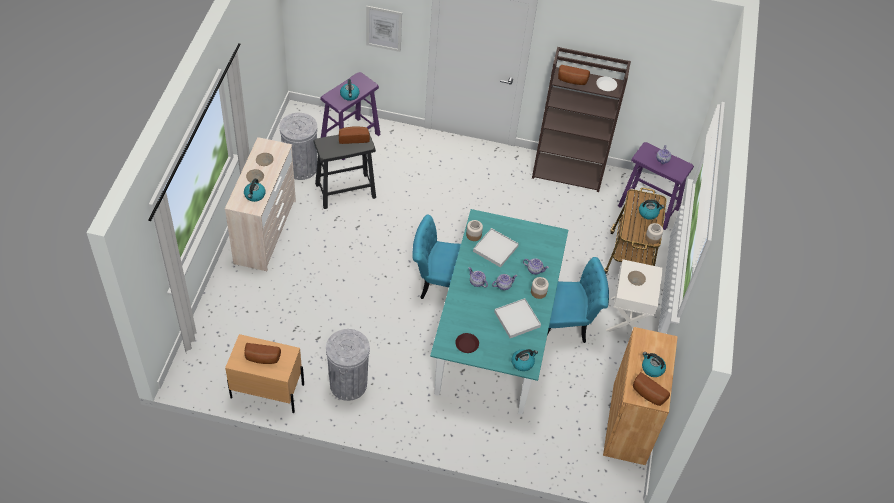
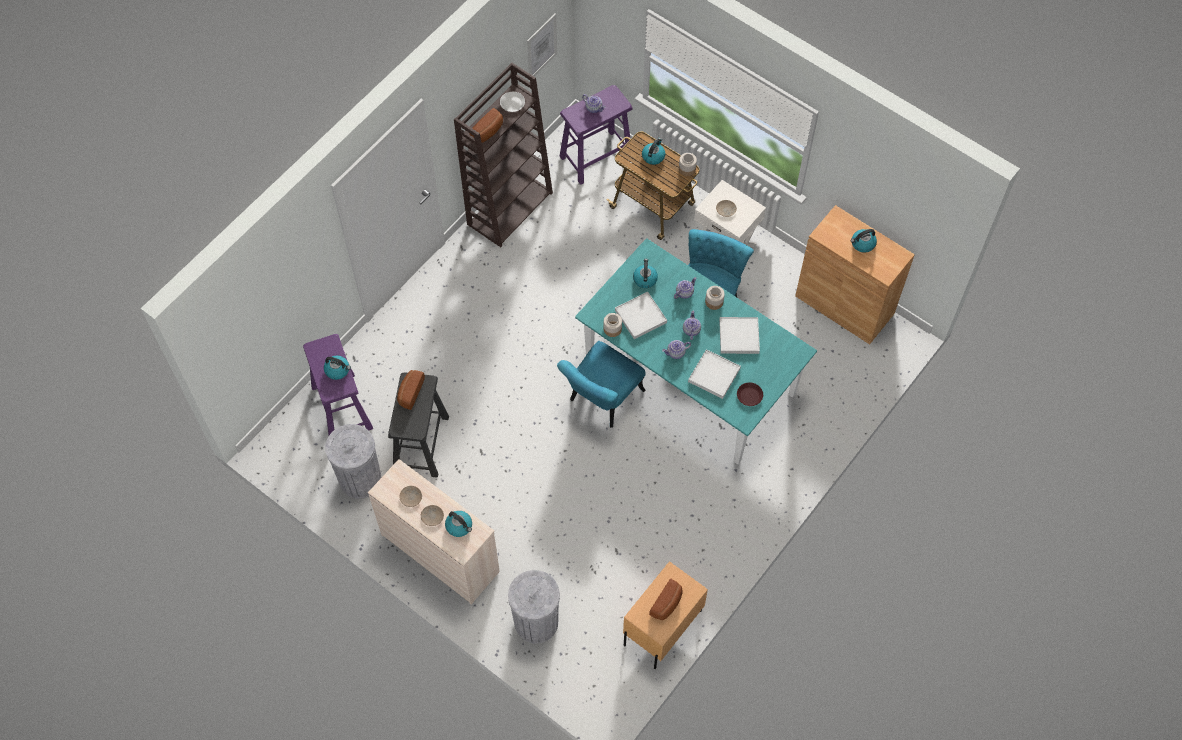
camera: 60 degrees left, 10 degrees up
(348, 384) = (689, 543): grey trash can -> grey trash can (536, 622)
(384, 28) = (304, 282): picture -> picture (541, 46)
(471, 314) = (714, 375): none -> white tray
(522, 362) = (792, 354): kettle -> kettle (645, 279)
(647, 395) = (889, 262): bread -> none

